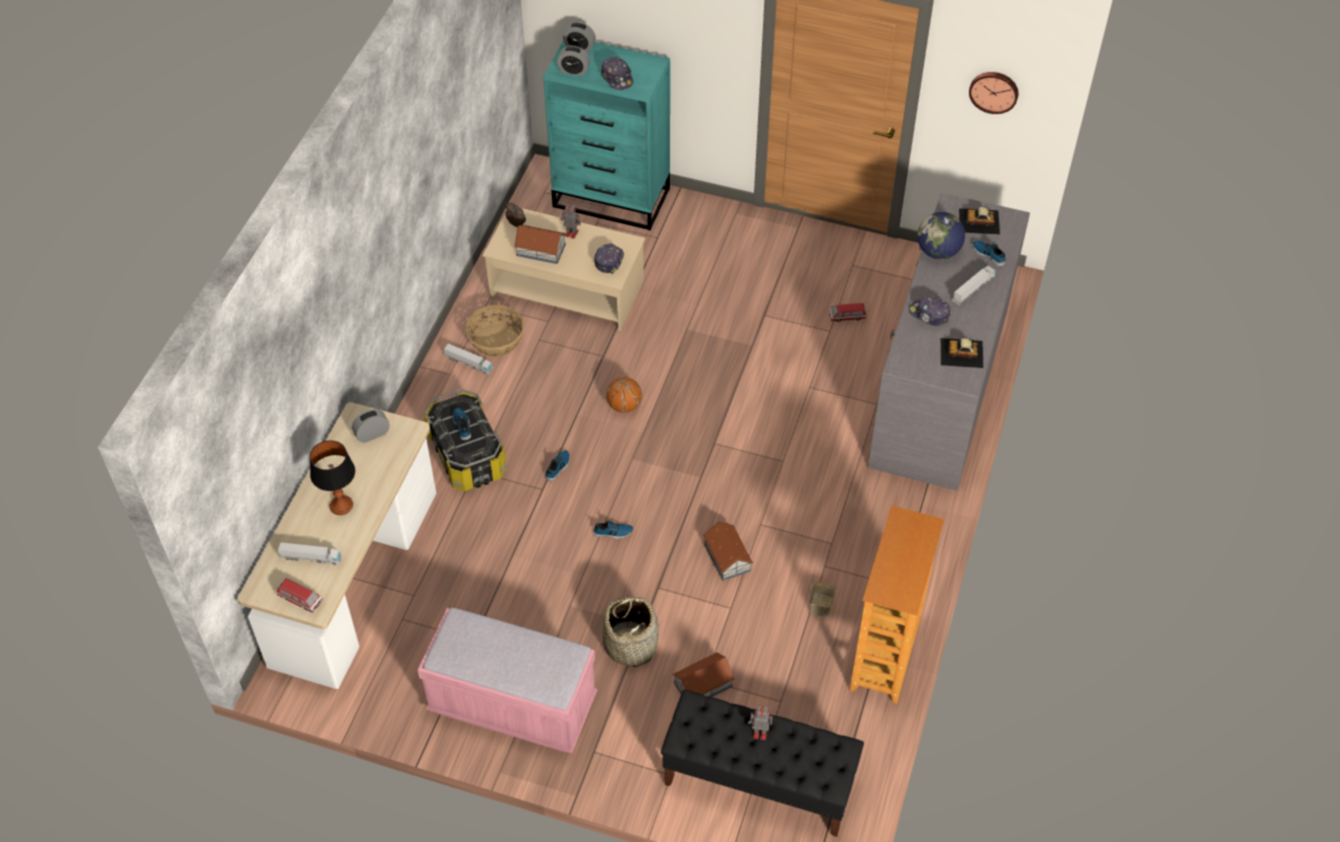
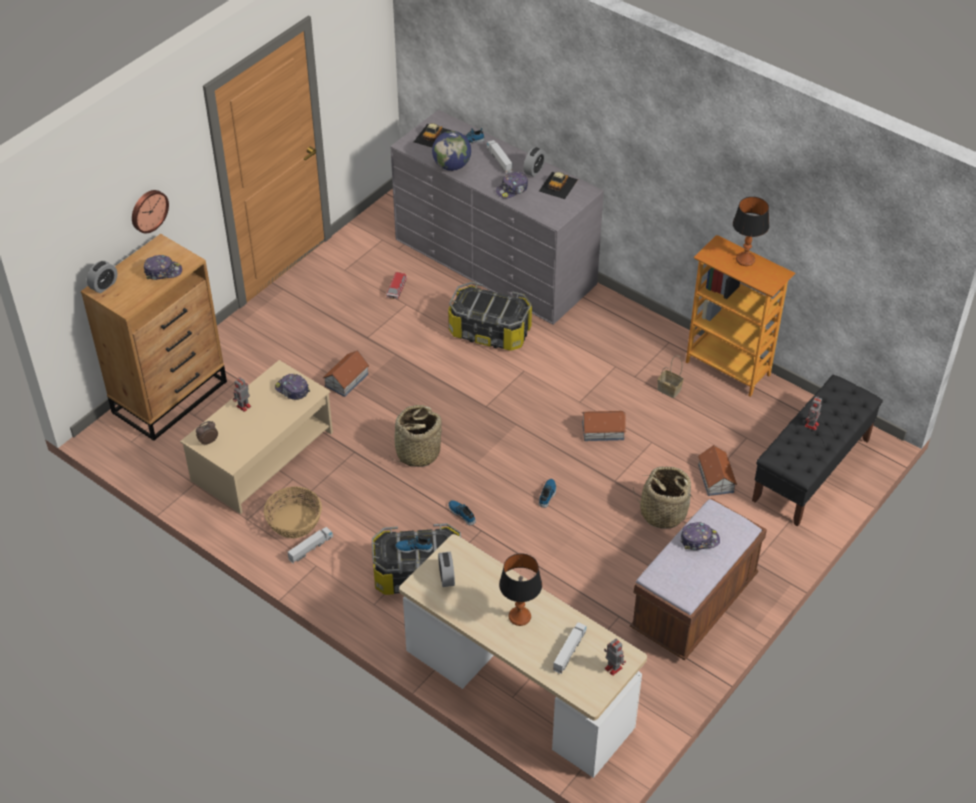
camera: 70 degrees left, 5 degrees down
(300, 599) = (612, 667): toy car -> toy robot
(513, 705) = (694, 604): pink bench -> brown bench
(523, 650) = (699, 540): none -> cap
(540, 249) = (250, 432): toy house -> toy house (346, 380)
(574, 71) = (133, 297): alarm clock -> alarm clock (534, 170)
(612, 198) = (170, 396): turquoise dresser -> brown dresser
(624, 406) = (417, 452): basketball -> basket
(827, 414) = (490, 331): none -> storage box
(913, 557) = (745, 259): none -> table lamp
(994, 91) = (358, 55): wall clock -> wall clock (148, 210)

